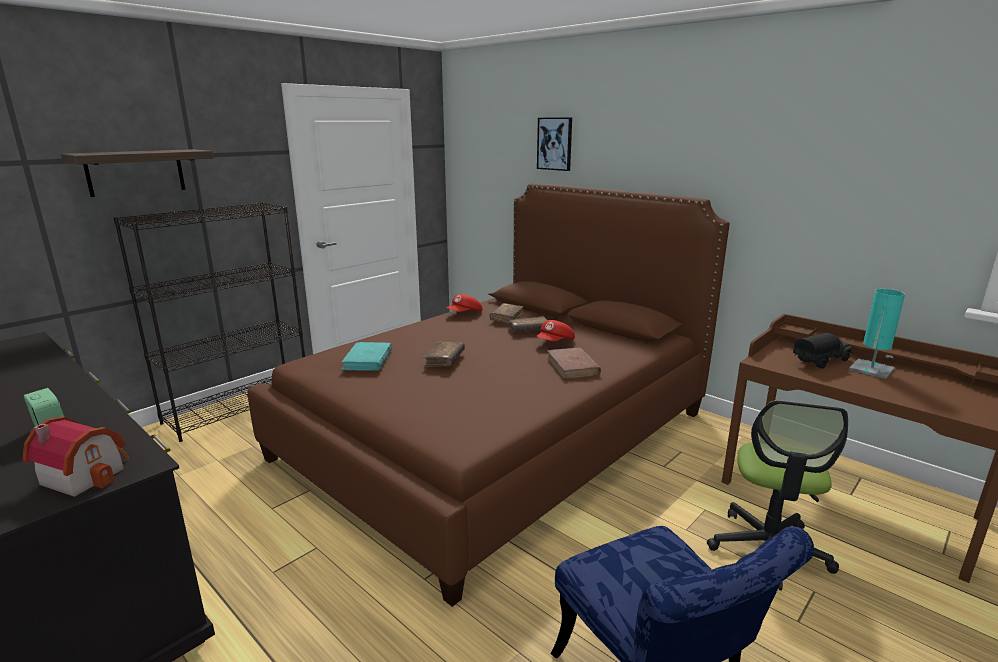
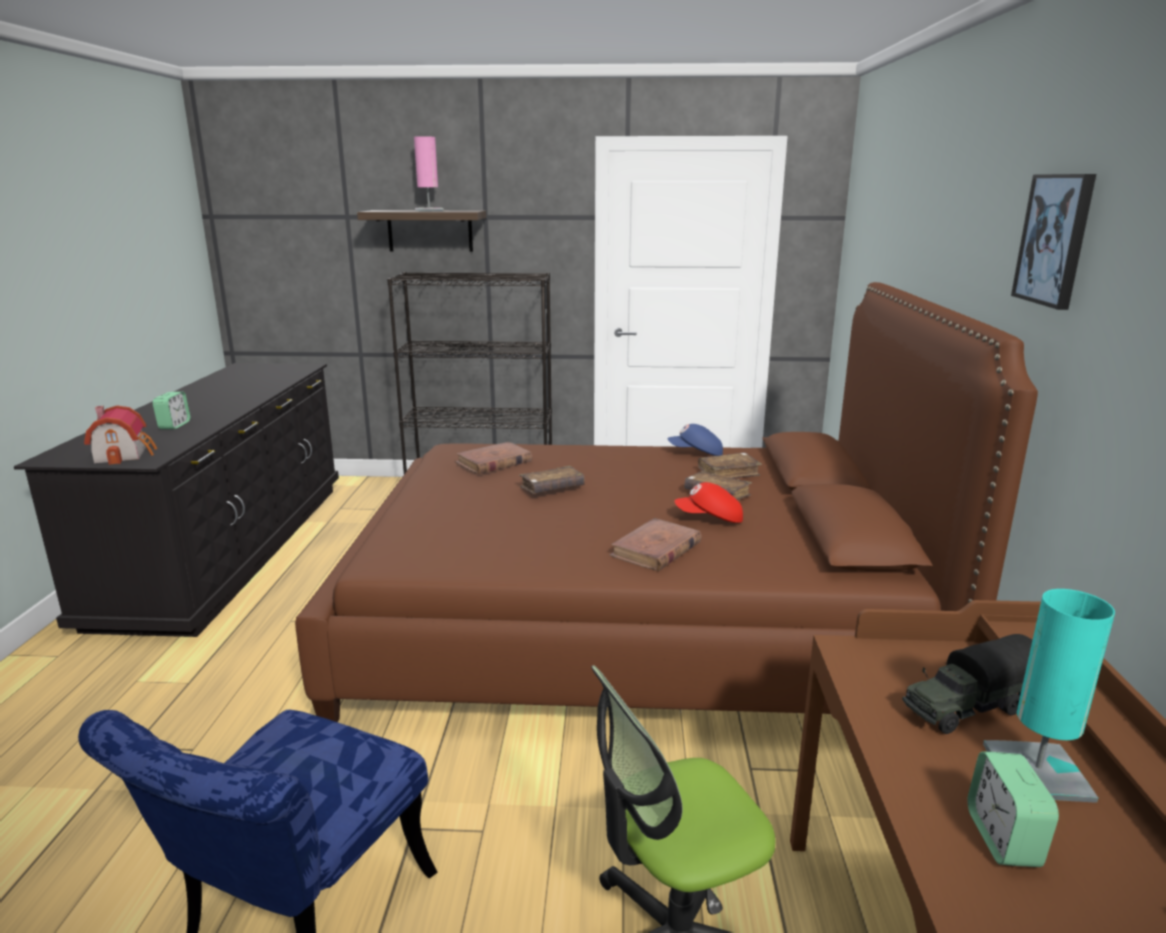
camera: 50 degrees right, 0 degrees up
(143, 151) = (429, 210): none -> pink table lamp
(368, 360) = (494, 462): turquoise book -> brown book
(465, 314) = (696, 453): red cap -> blue cap
(555, 144) = (916, 219): picture -> picture (1055, 240)
(822, 361) = (968, 708): toy truck -> toy truck turned 135 degrees clockwise
(909, 390) = (1003, 838): none -> alarm clock

